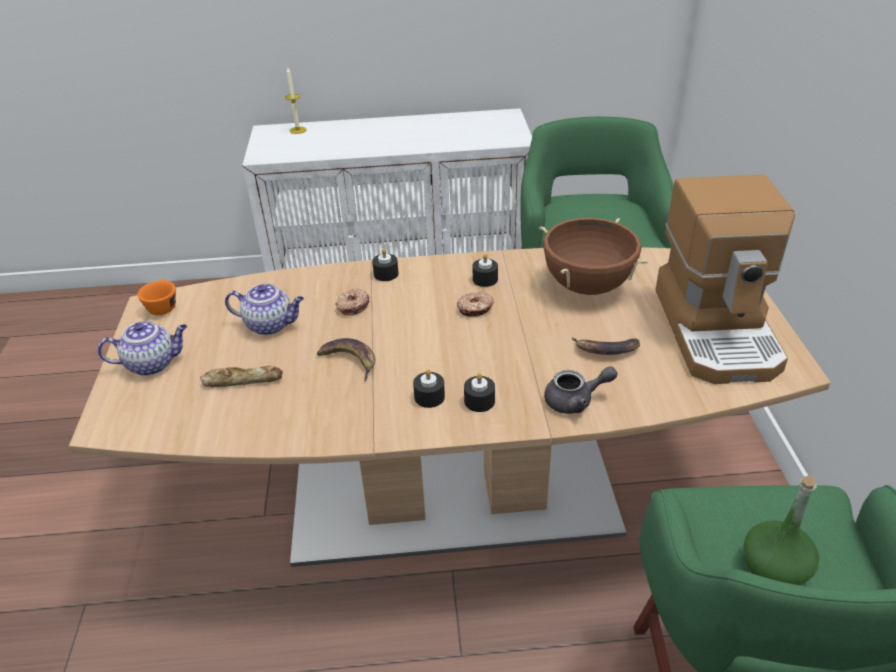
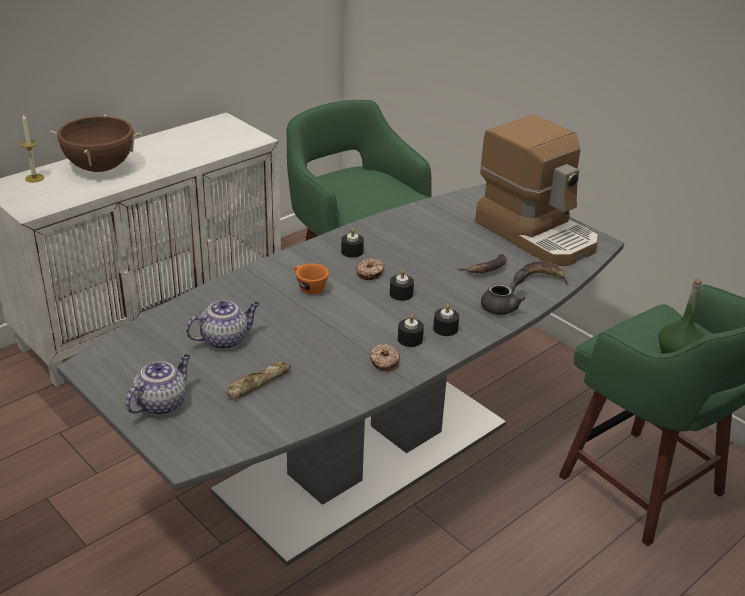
camera: 40 degrees left, 5 degrees down
(163, 306) = (103, 361): orange cup -> orange cup (308, 287)
(350, 361) = (323, 339): banana -> banana (540, 278)
(352, 306) = (275, 303): donut -> donut (384, 362)
(386, 274) = (270, 272): black candle -> black candle (401, 294)
(455, 498) = (366, 456): brown dining table -> grey dining table
(587, 286) = (428, 233): brown cooking pot -> brown cooking pot (100, 168)

